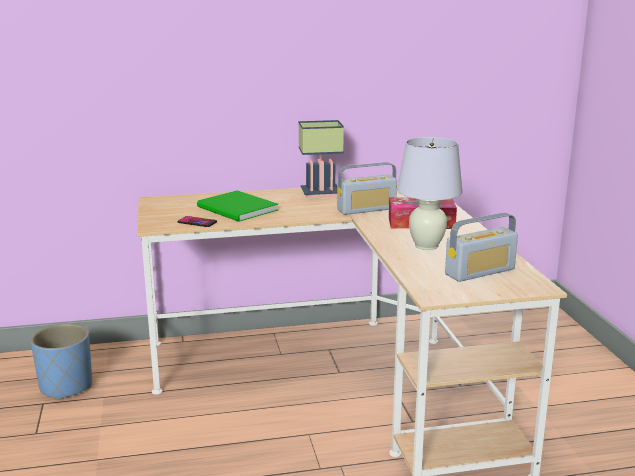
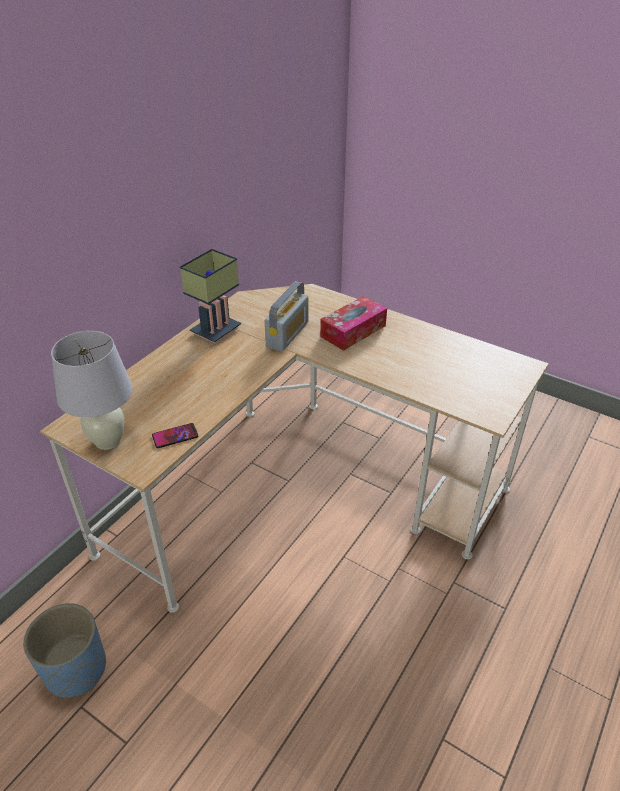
camera: 45 degrees left, 20 degrees up
(237, 209) = (180, 394): green book -> none
(426, 246) = (400, 359): white table lamp -> white table lamp (107, 441)
(480, 272) = (475, 370): radio -> none

